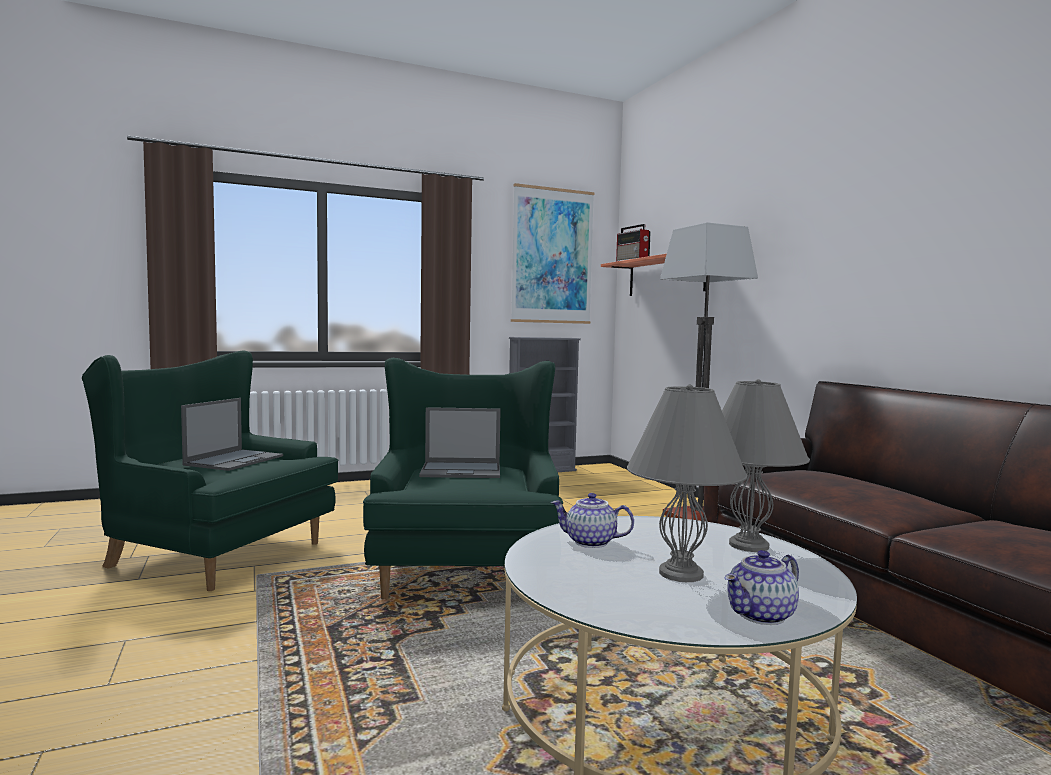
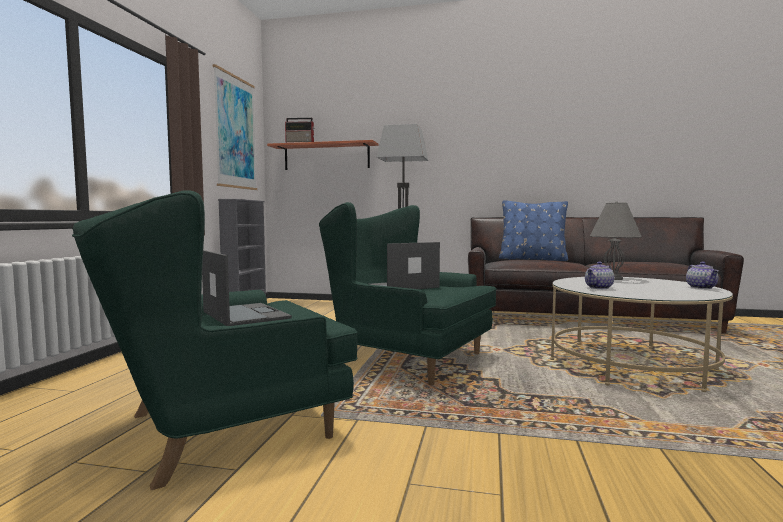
camera: 55 degrees left, 0 degrees up
(462, 470) = (402, 286): laptop -> laptop turned 150 degrees counterclockwise
(679, 573) = (650, 287): grey table lamp -> none
(874, 481) = (532, 259): none -> blue pillow

